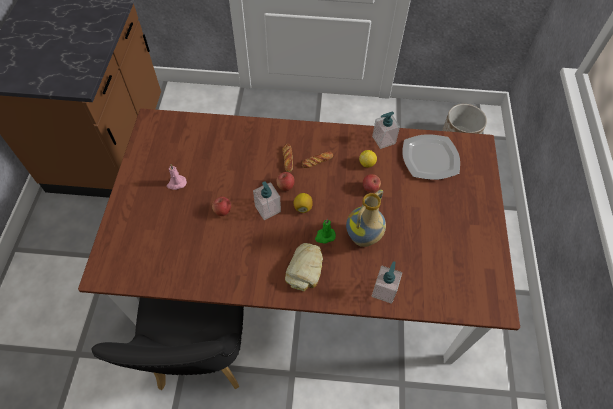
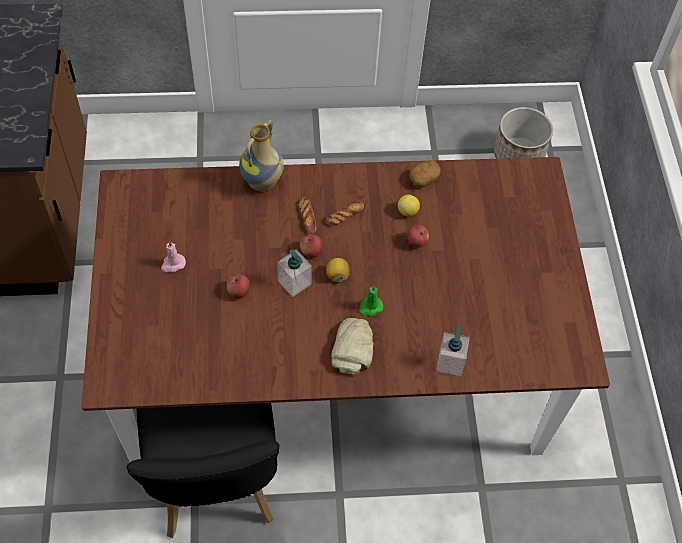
camera: 10 degrees left, 0 degrees up
(363, 238) = (417, 304): vase -> vase (263, 183)
(383, 140) = (424, 178): soap dispenser -> potato
(429, 158) = (483, 195): plate -> none

